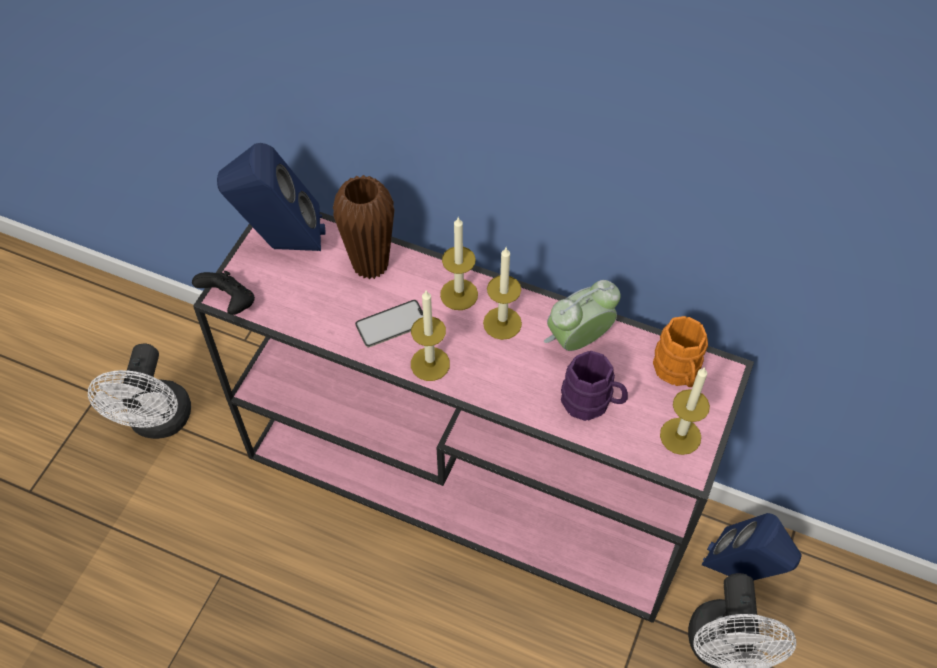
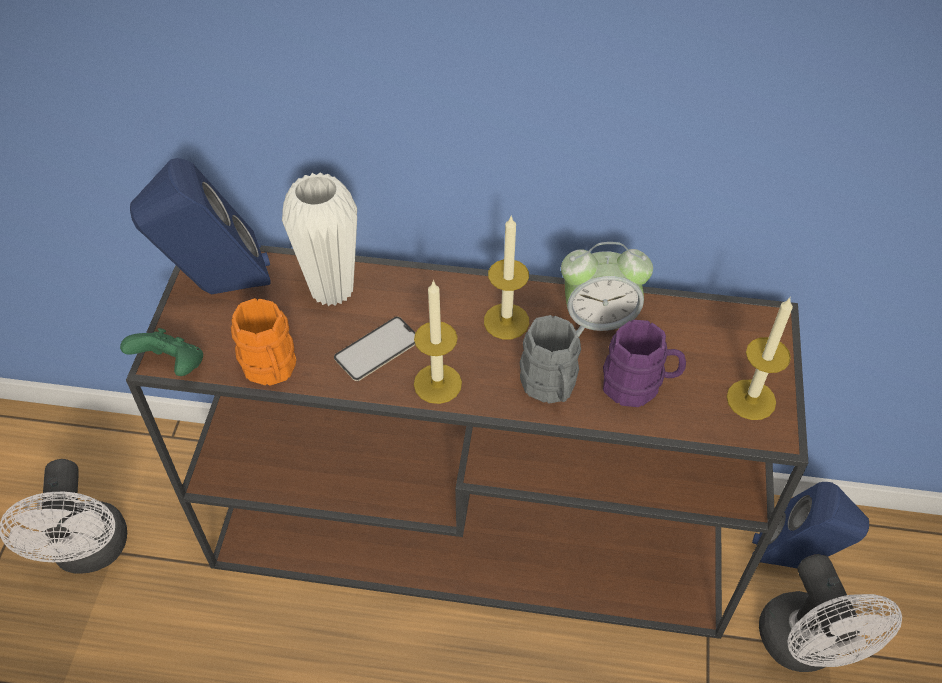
camera: 15 degrees left, 5 degrees down
(230, 302) = (172, 366): black game controller -> green game controller
(370, 265) = (332, 290): brown vase -> white vase
(459, 294) = (446, 300): candle -> none
(473, 482) = (476, 533): pink console table -> brown console table
(519, 387) = (550, 387): none -> grey mug
(578, 340) = (599, 321): alarm clock -> alarm clock turned 135 degrees counterclockwise
(677, 372) = (721, 332): orange mug -> orange mug (271, 370)

